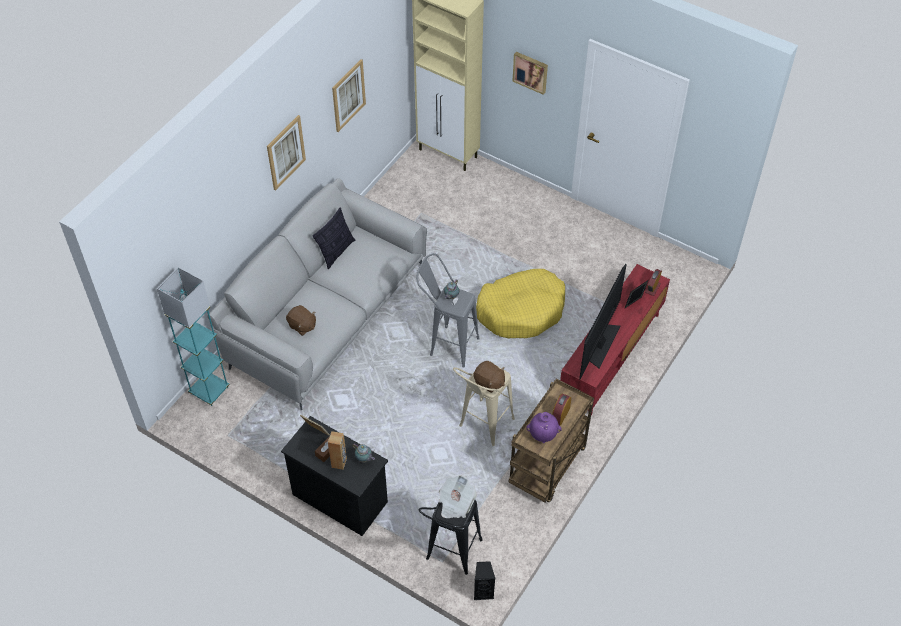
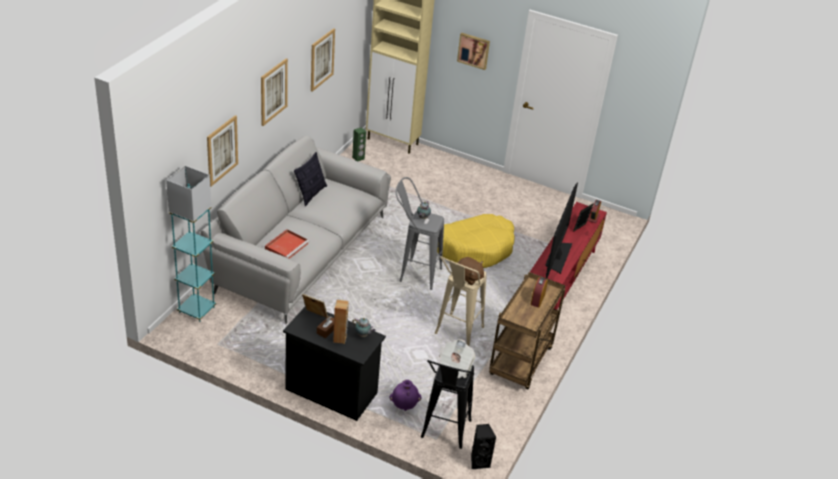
camera: 10 degrees left, 15 degrees down
(225, 232) = (222, 150): none -> picture
(302, 326) = (287, 246): brown plush toy -> red tray
(405, 179) = (358, 158): none -> green speaker
(543, 435) = (525, 315): purple vase -> purple vase (404, 406)

